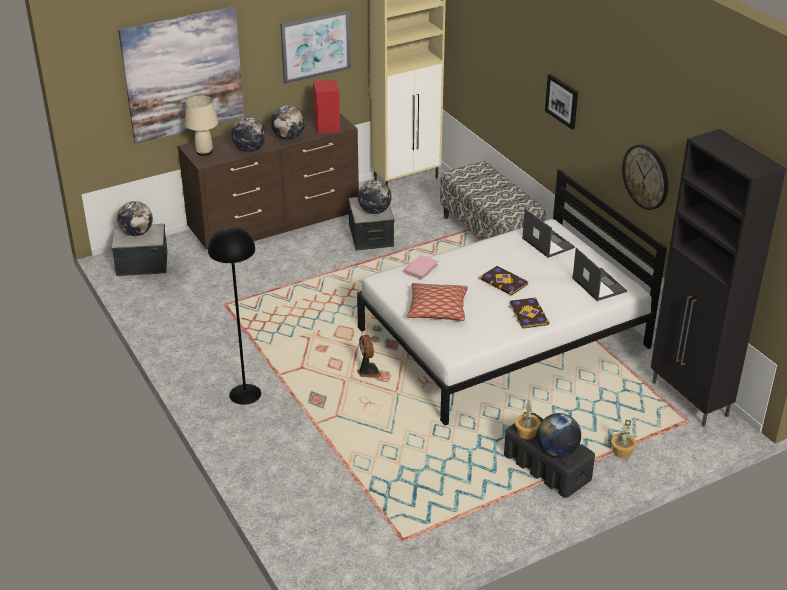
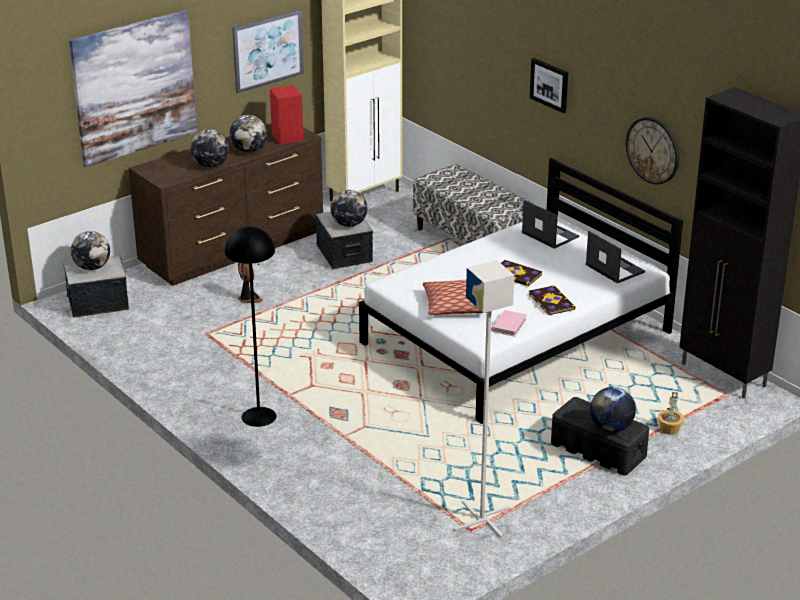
camera: 10 degrees left, 5 degrees down
(204, 152) = (161, 171): beige table lamp -> none
(368, 372) = (384, 383): fan -> fan (249, 298)
(417, 529) = (483, 520): none -> grey floor lamp
(420, 269) = (425, 270): pink book -> pink book (509, 325)
(526, 433) = (575, 415): potted plant -> none

